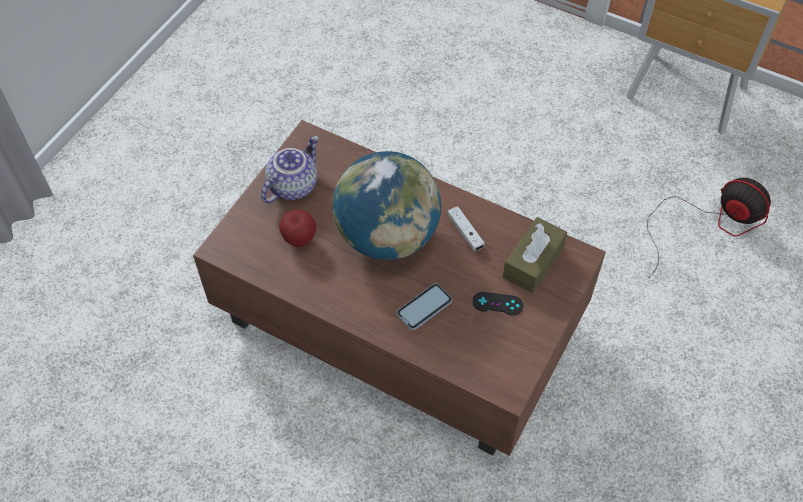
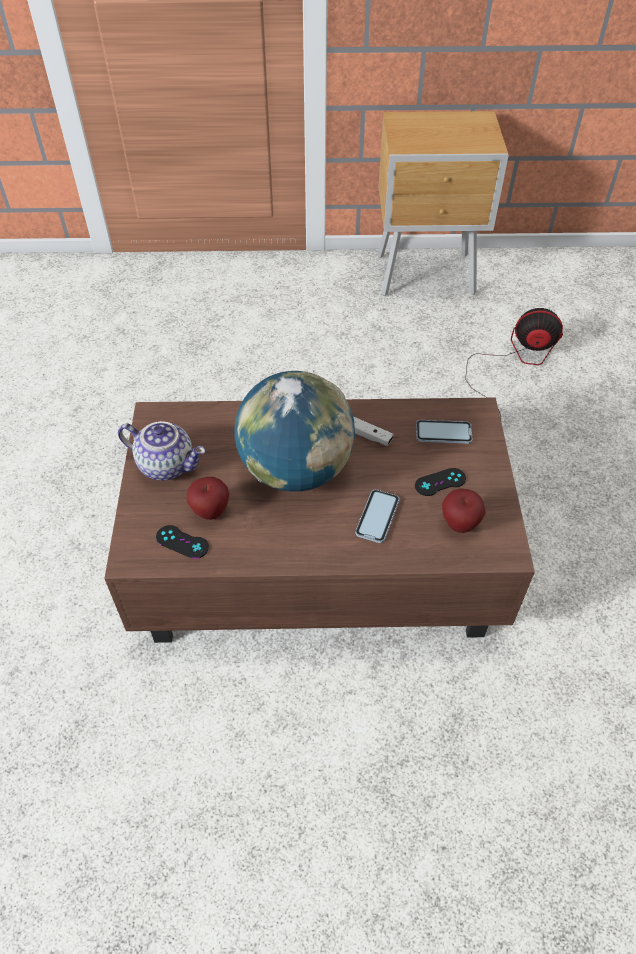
camera: 30 degrees left, 5 degrees down
(263, 254) = (182, 542): none -> black game controller
(292, 185) = (167, 464): teapot -> teapot turned 105 degrees clockwise
(486, 346) = (459, 524): none -> apple
(533, 262) = (443, 433): brown tissue box -> phone

